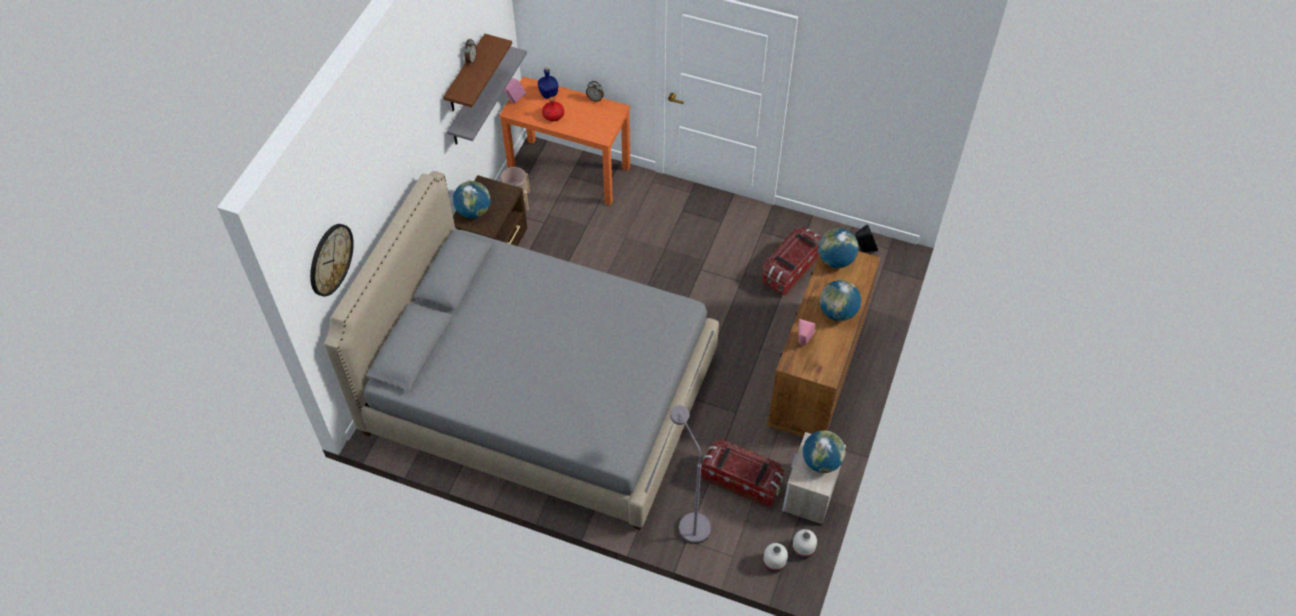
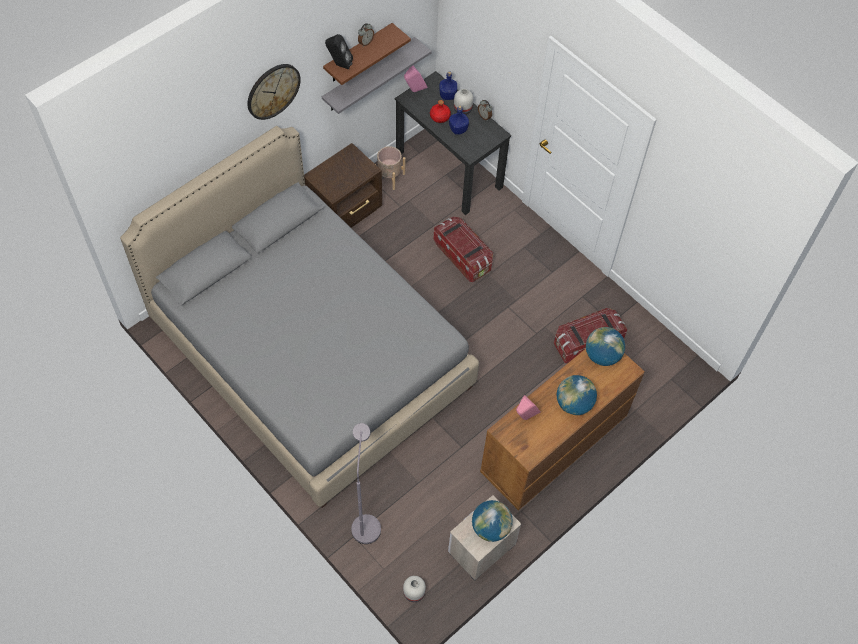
camera: 25 degrees right, 5 degrees up
(330, 259) = (145, 170): wall clock -> wall clock (273, 91)
(473, 211) = (329, 173): globe -> none
(570, 171) = (449, 170): orange desk -> black desk
(578, 120) = (458, 129): none -> blue bottle
(741, 480) = (430, 508): storage box -> storage box (463, 256)
(802, 550) = (444, 594): white vase -> white vase (462, 109)
(864, 250) = (664, 355): black speaker -> black speaker (339, 65)

